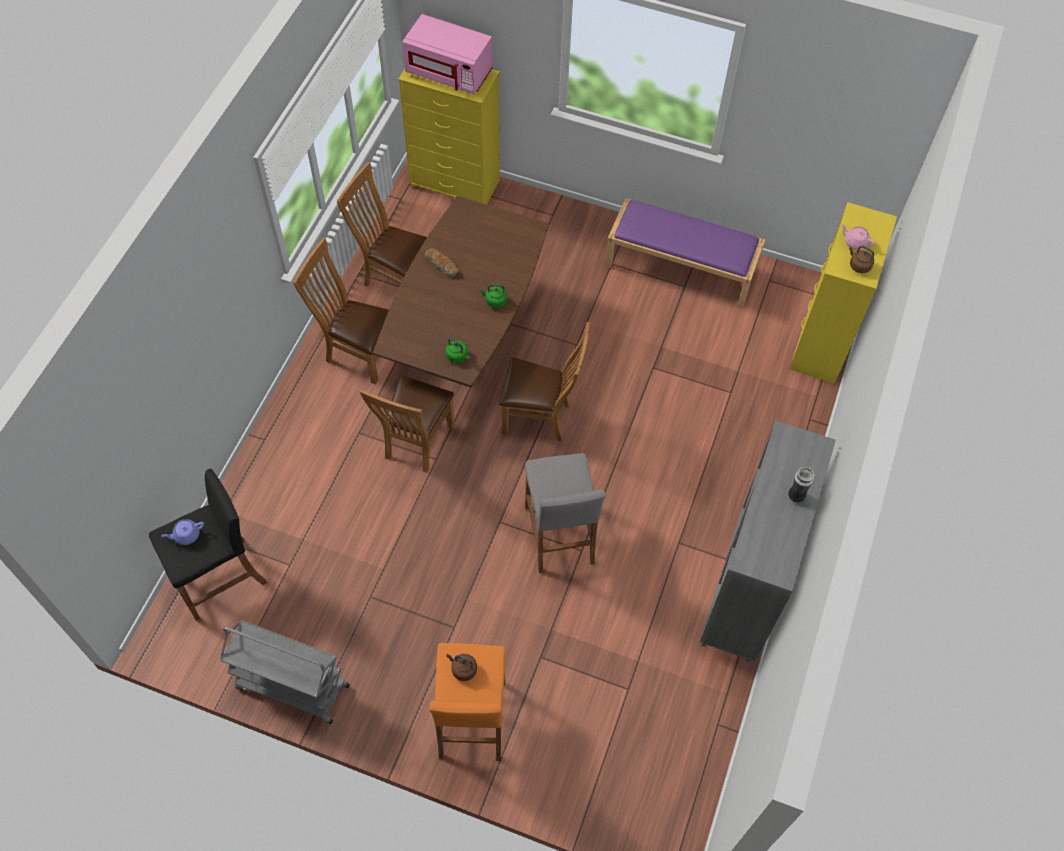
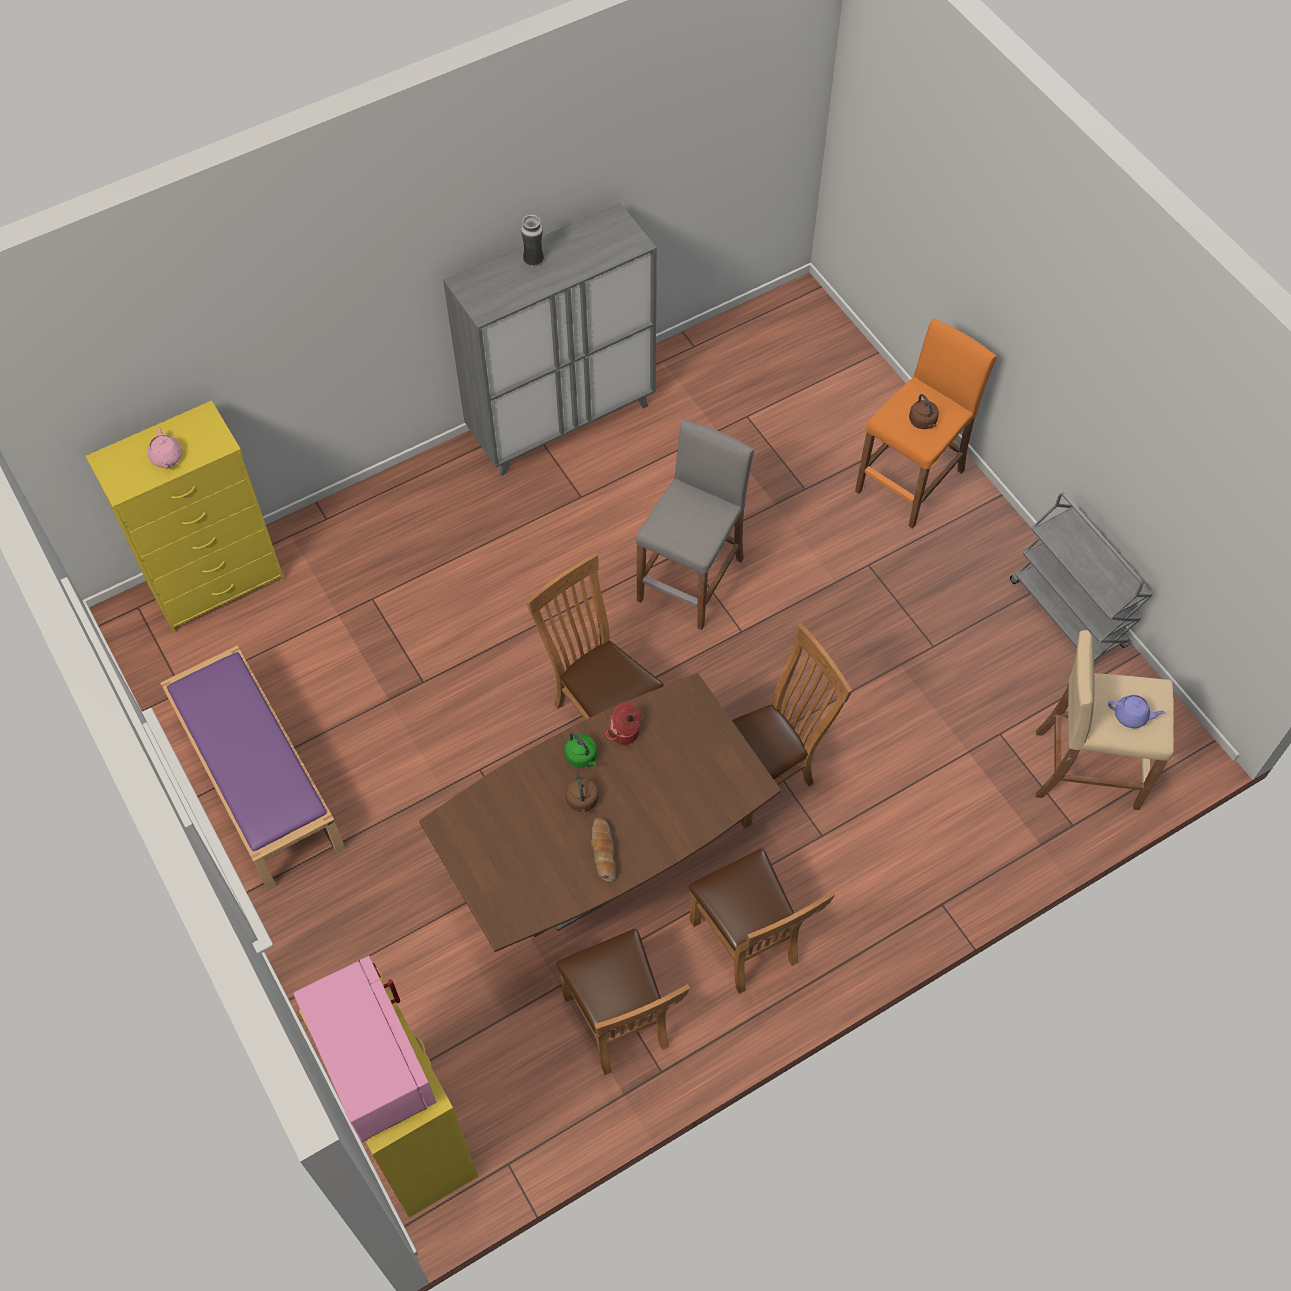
camera: 140 degrees left, 0 degrees up
(220, 578) = (1086, 769): black stool -> beige stool
(458, 356) = (684, 716): green kettle -> none
(483, 327) = (625, 732): none -> cooking pot
(858, 265) = (197, 432): brown kettle -> brown kettle (582, 801)

